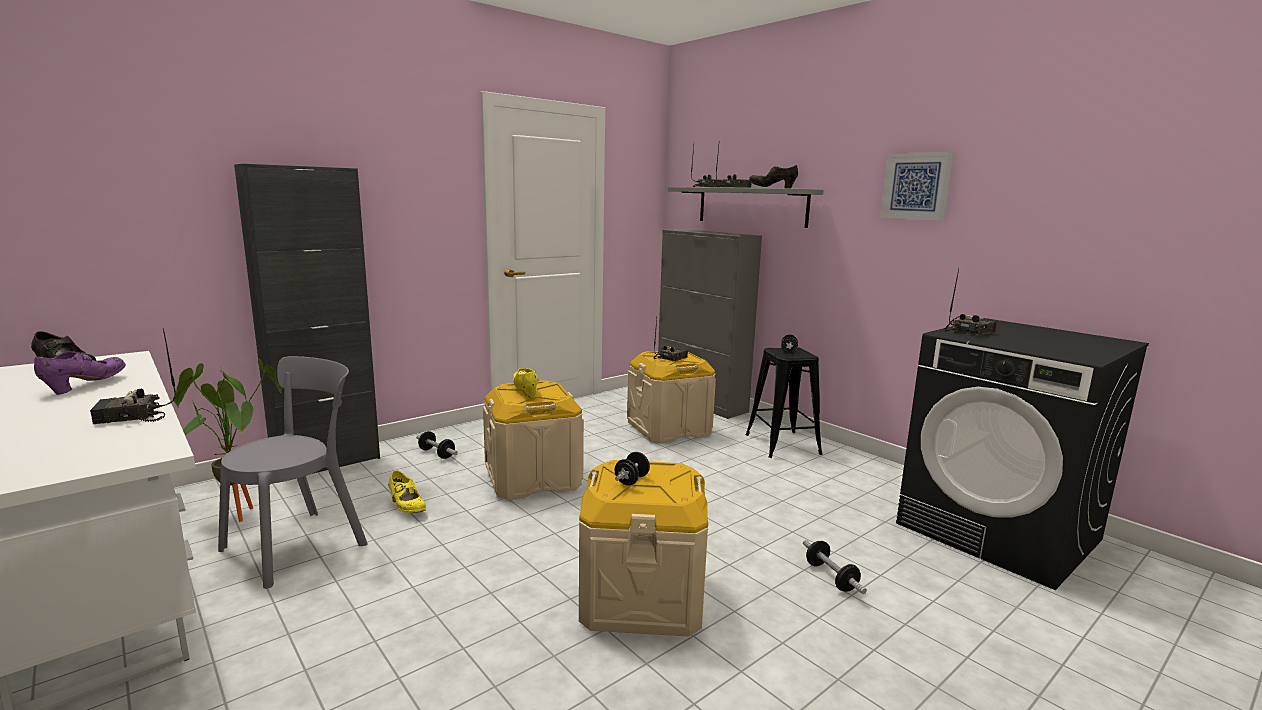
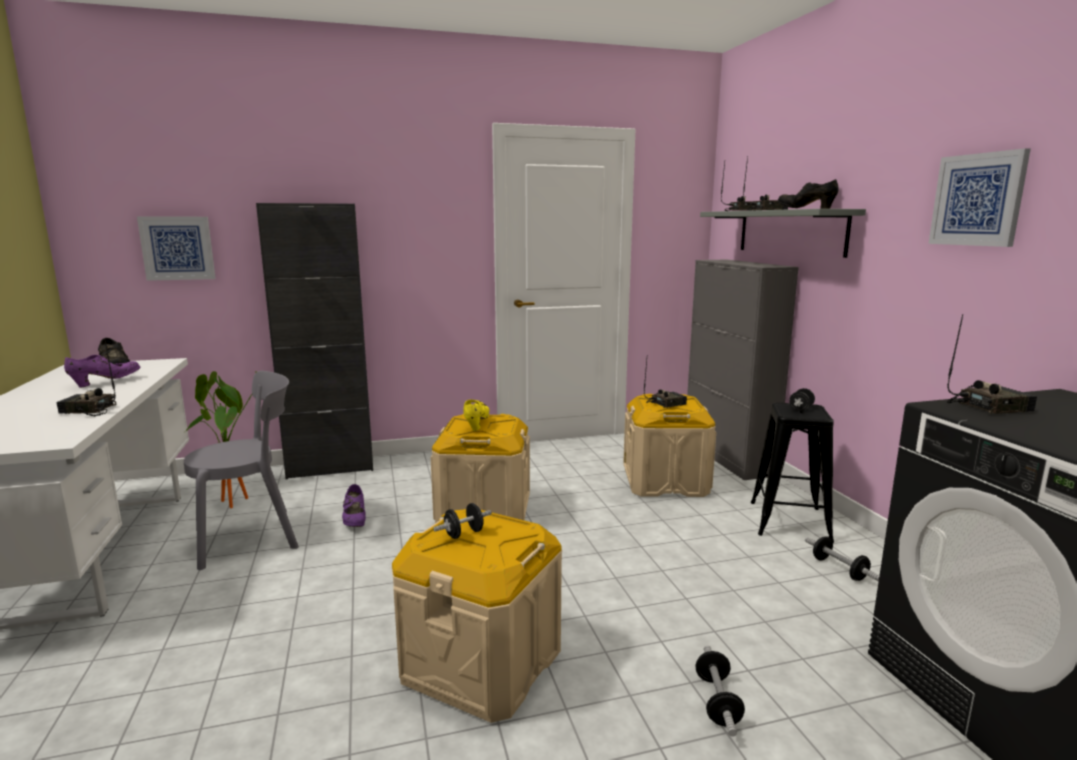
camera: 25 degrees right, 0 degrees up
(120, 215) = (178, 248): none -> picture
(407, 508) = (355, 520): yellow shoe -> purple shoe
(437, 453) = (421, 473): dumbbell -> dumbbell (839, 569)

